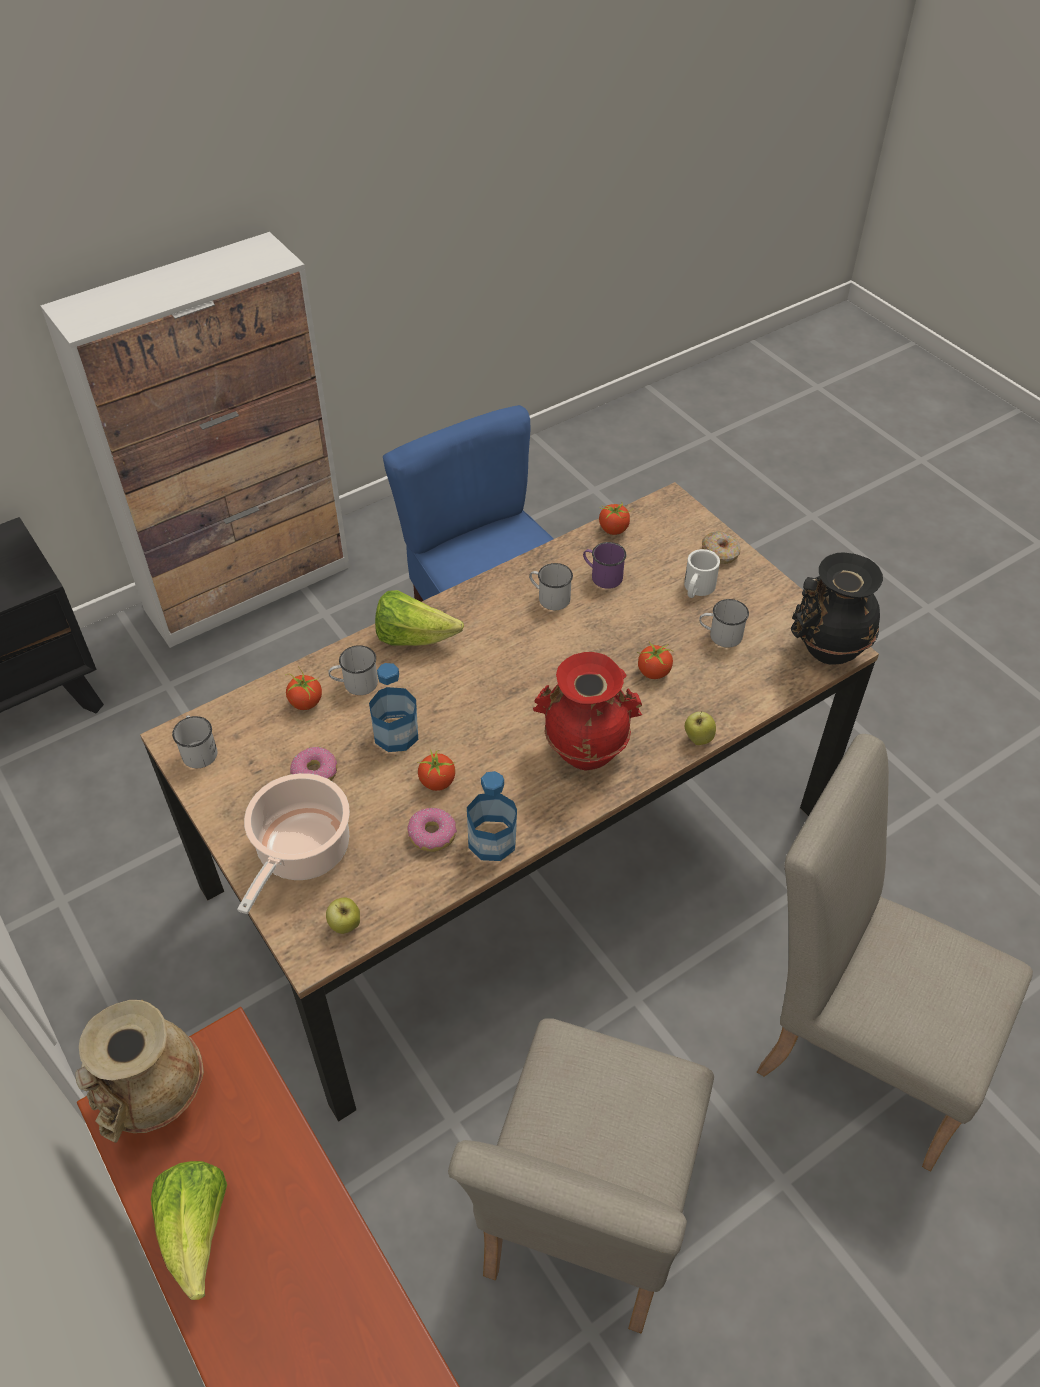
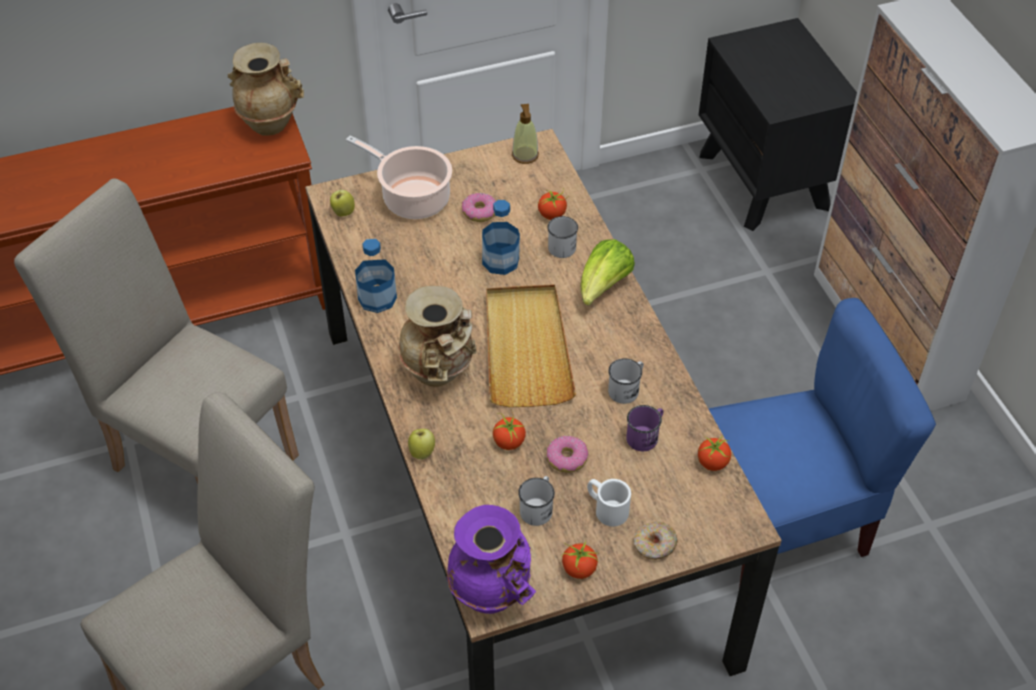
camera: 105 degrees right, 0 degrees up
(197, 1231) = (184, 135): lettuce -> none
(198, 750) = (525, 155): white mug -> soap dispenser
(432, 834) = (397, 267): donut -> donut (566, 459)
(437, 782) = (444, 277): tomato -> tomato (578, 569)
(523, 684) = (526, 348): none -> beige tray
(585, 750) = (440, 372): red vase -> beige vase
(826, 649) = (492, 592): black vase -> purple vase

